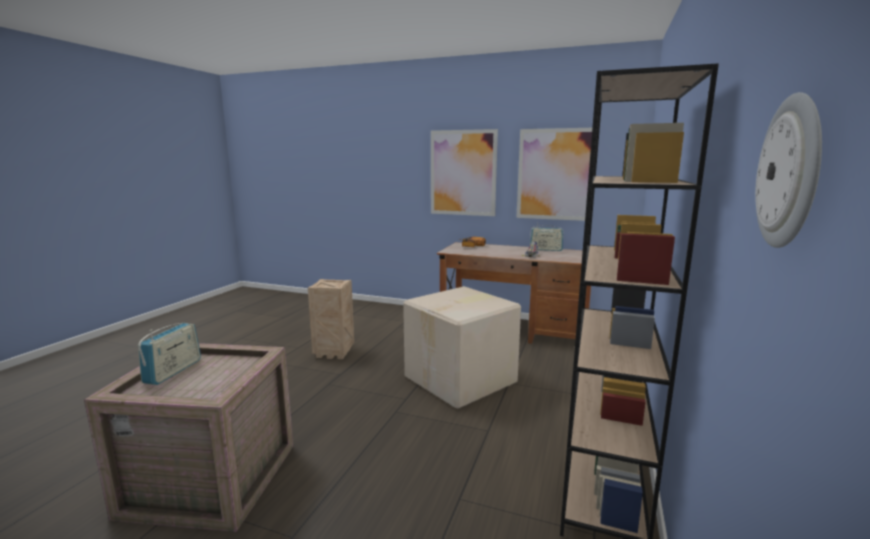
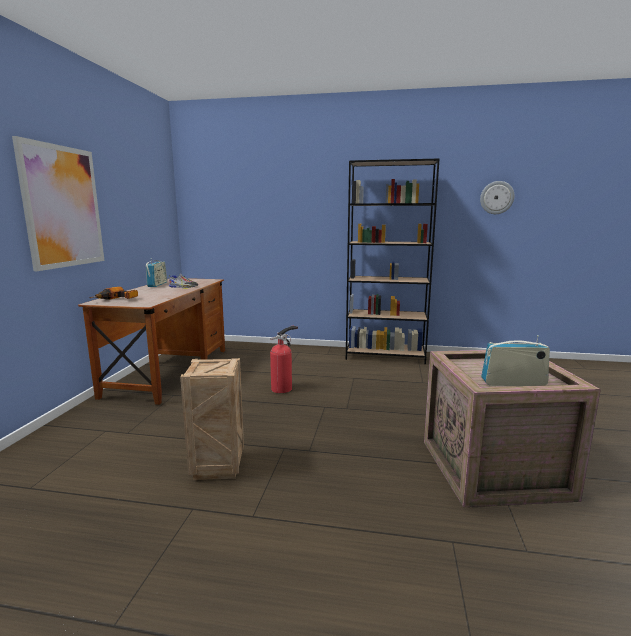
camera: 100 degrees left, 0 degrees up
(462, 380) = (283, 388): cardboard box -> fire extinguisher
(554, 174) = (136, 209): picture -> none

